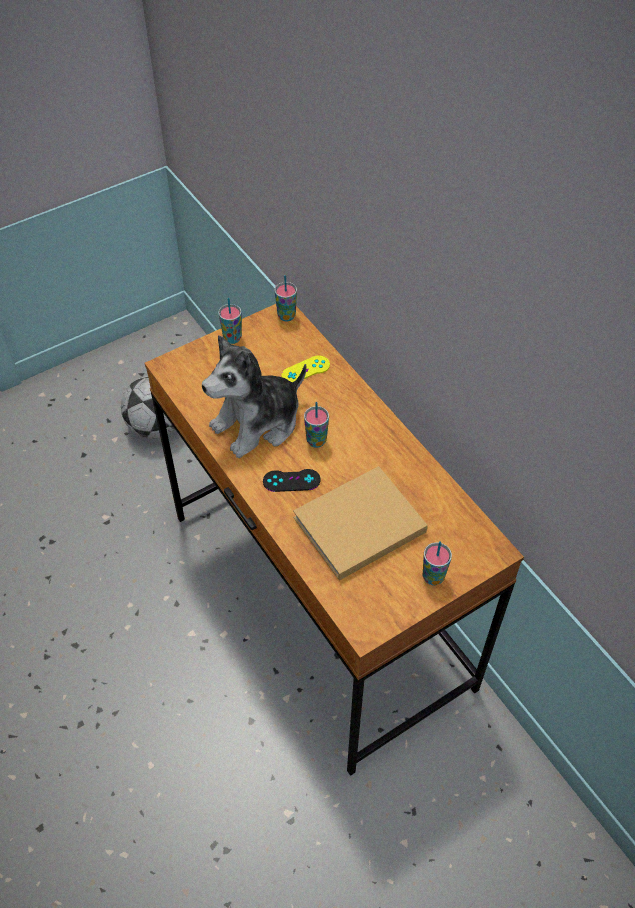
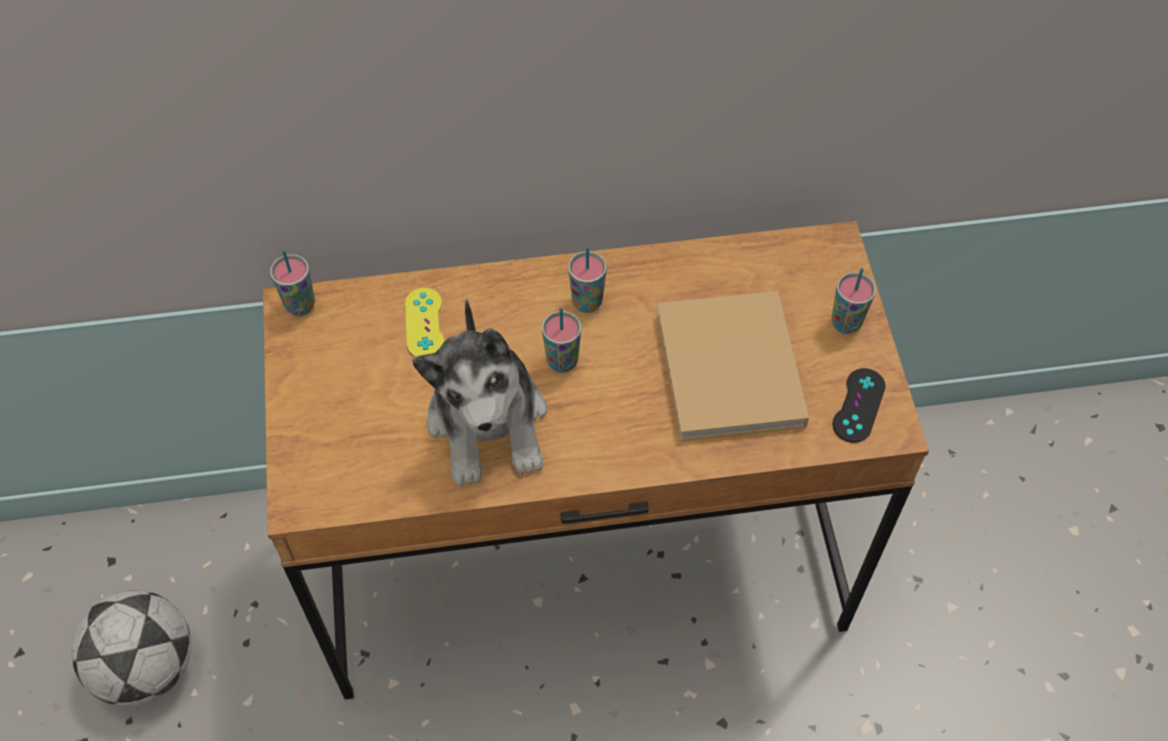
camera: 65 degrees left, 5 degrees up
(232, 338) = (298, 392): cup -> cup (587, 302)
(291, 480) = (616, 419): black game controller -> black game controller (858, 405)

